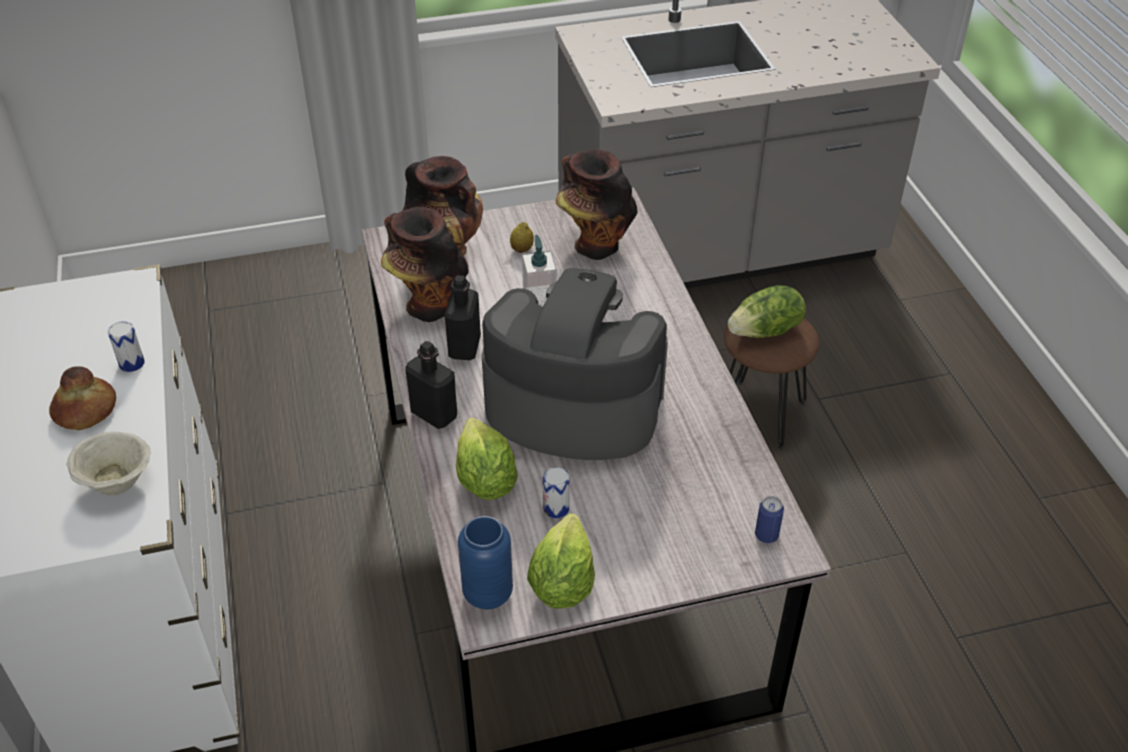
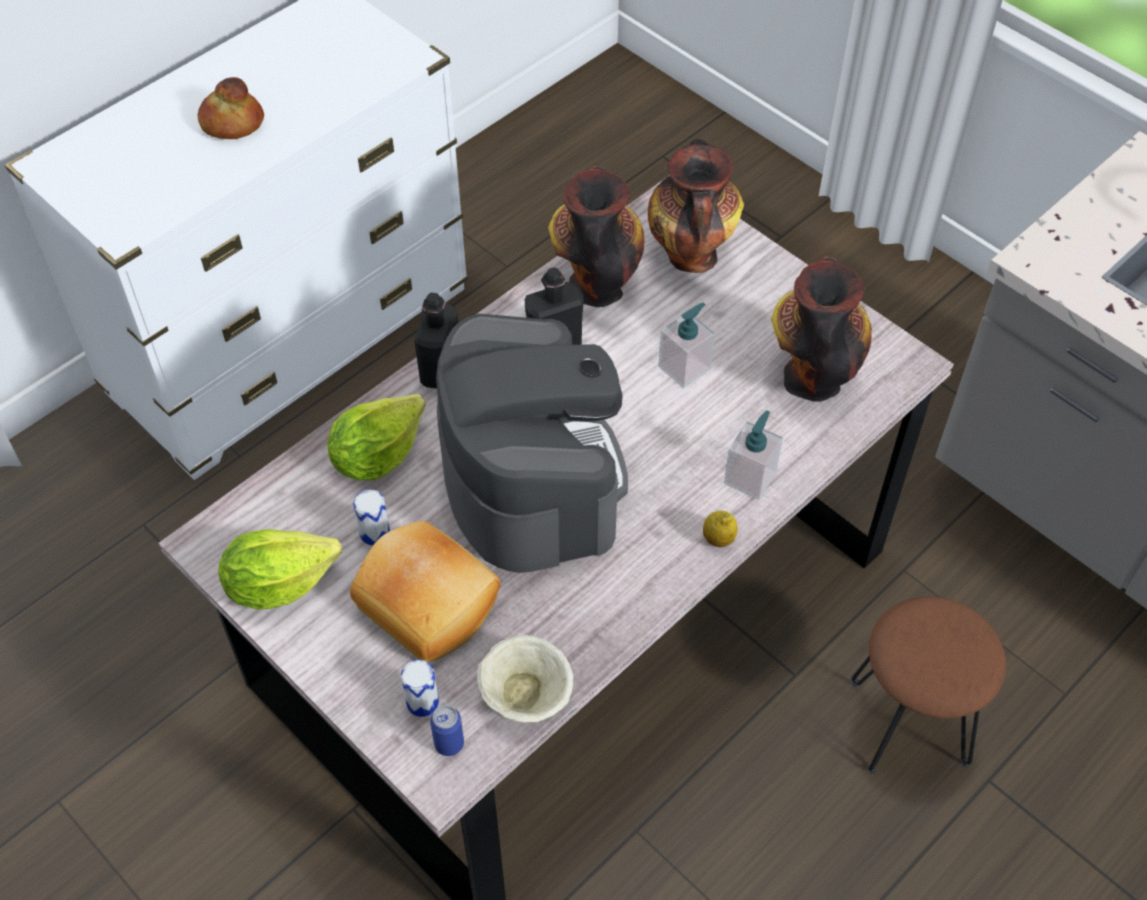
camera: 60 degrees right, 10 degrees up
(116, 482) = (161, 190): beige bowl -> beige bowl (525, 696)
(132, 363) = (307, 116): can -> can (422, 702)
(488, 594) = (233, 530): blue vase -> none
(522, 249) = (748, 316): lemon -> lemon (718, 539)
(640, 500) = (430, 602): none -> bread
(653, 304) = (750, 477): none -> soap dispenser
(766, 331) = (933, 641): lettuce -> none

